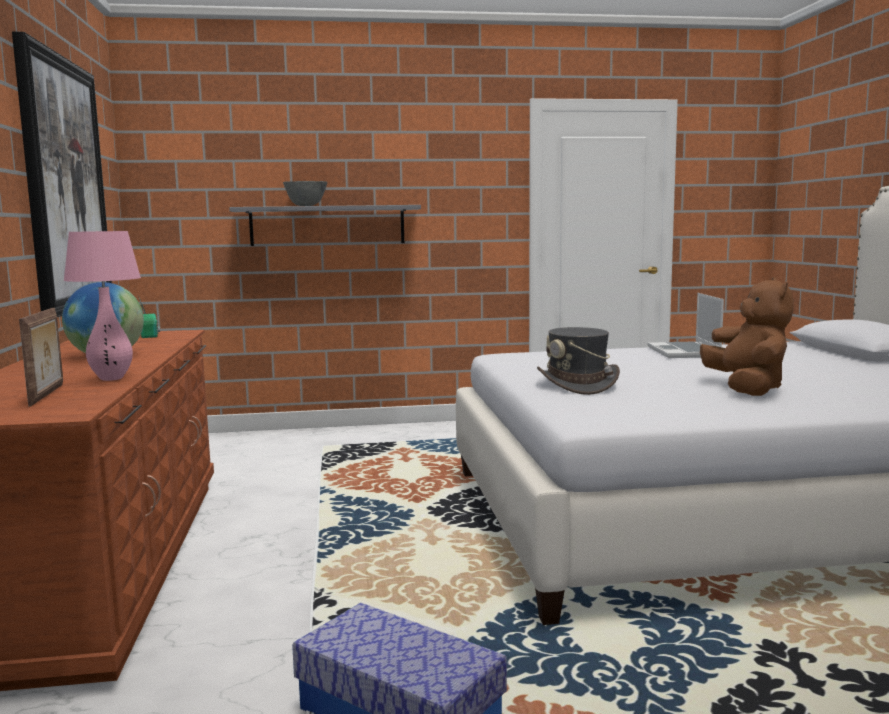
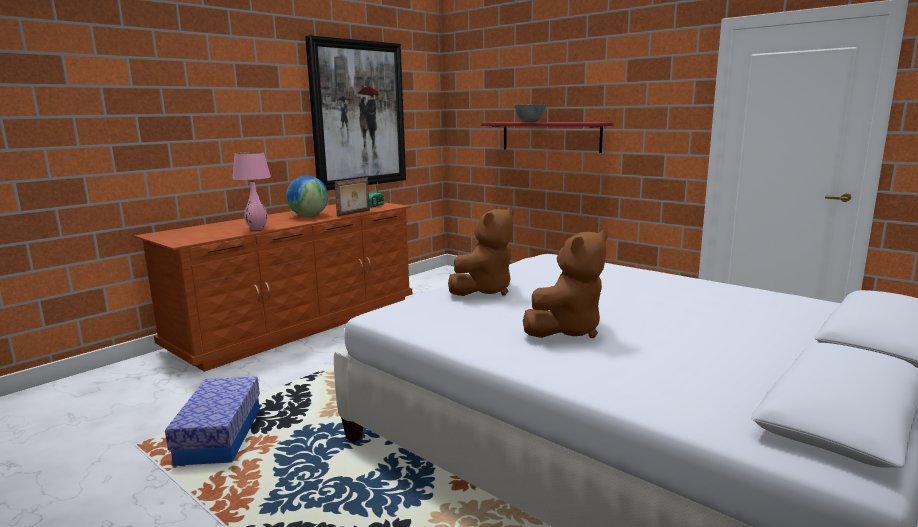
camera: 50 degrees right, 5 degrees up
(48, 394) = (214, 232): picture frame -> picture frame (354, 213)
(327, 225) = (550, 136): grey shelf -> red shelf
(578, 385) = (484, 290): grey hat -> brown plush toy
(685, 352) = (681, 288): laptop -> none

